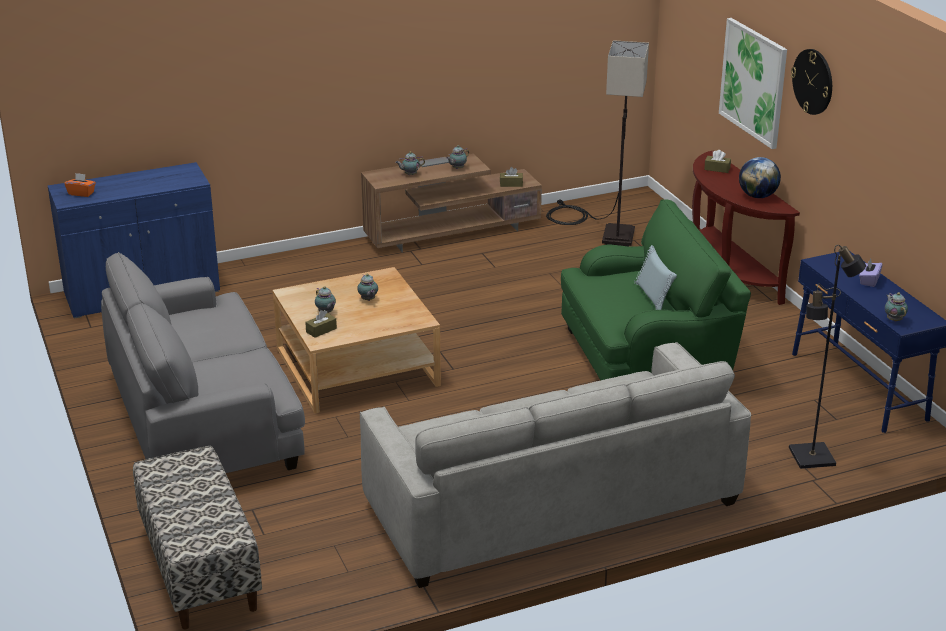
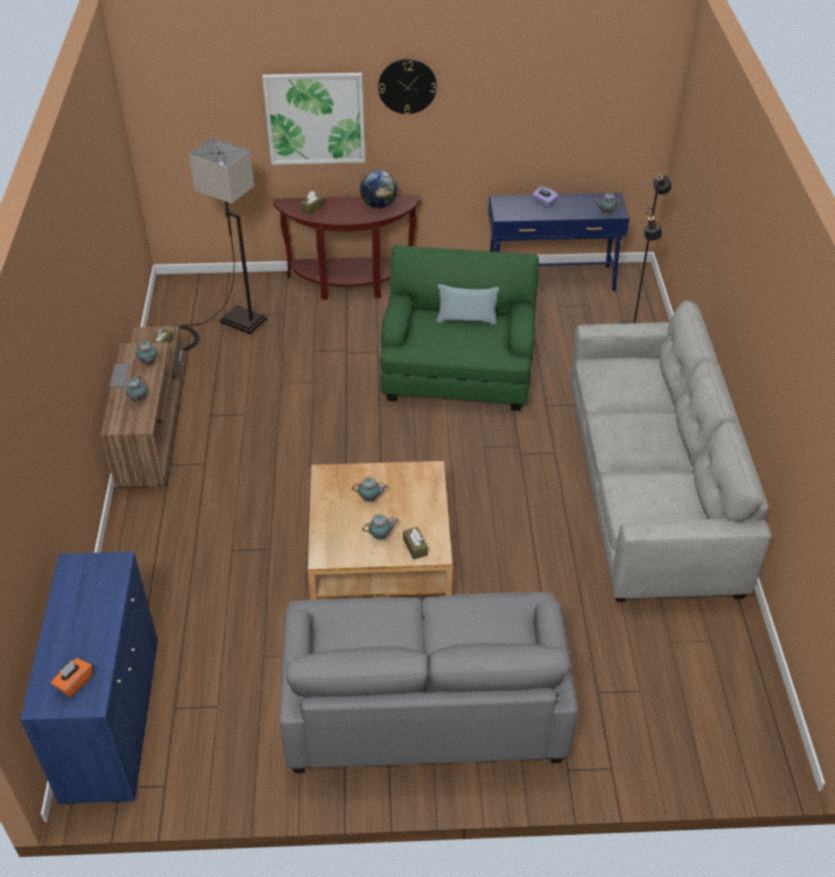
camera: 70 degrees left, 15 degrees up
(199, 568) = (680, 751): bench -> none

